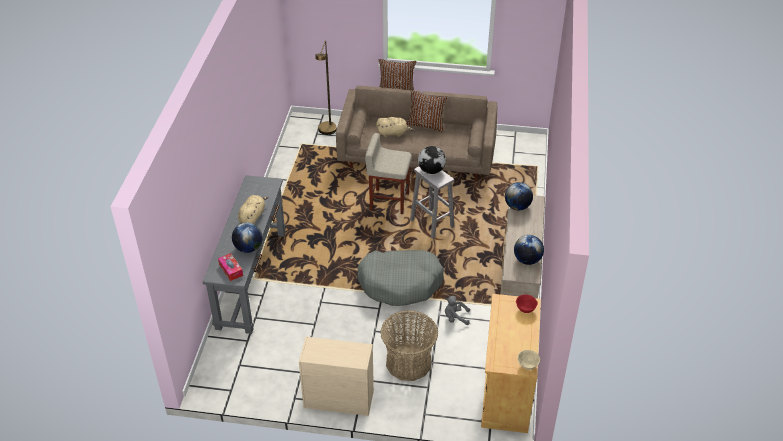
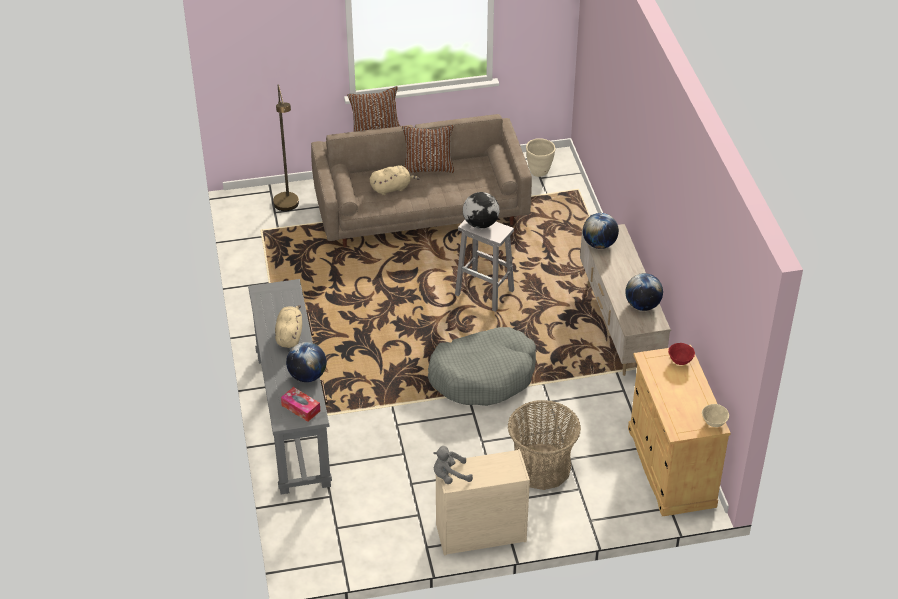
camera: 20 degrees left, 0 degrees up
(388, 201) = (416, 278): beige stool -> none
(455, 317) = (570, 399): grey plush toy -> grey plush toy (450, 476)
(515, 147) = (539, 172): none -> beige planter

